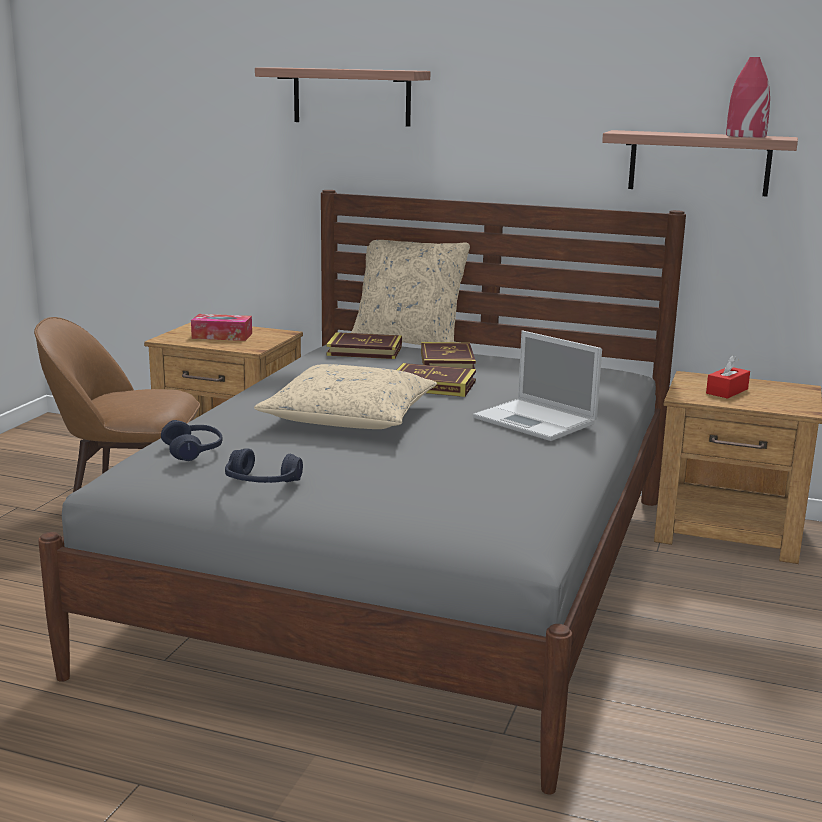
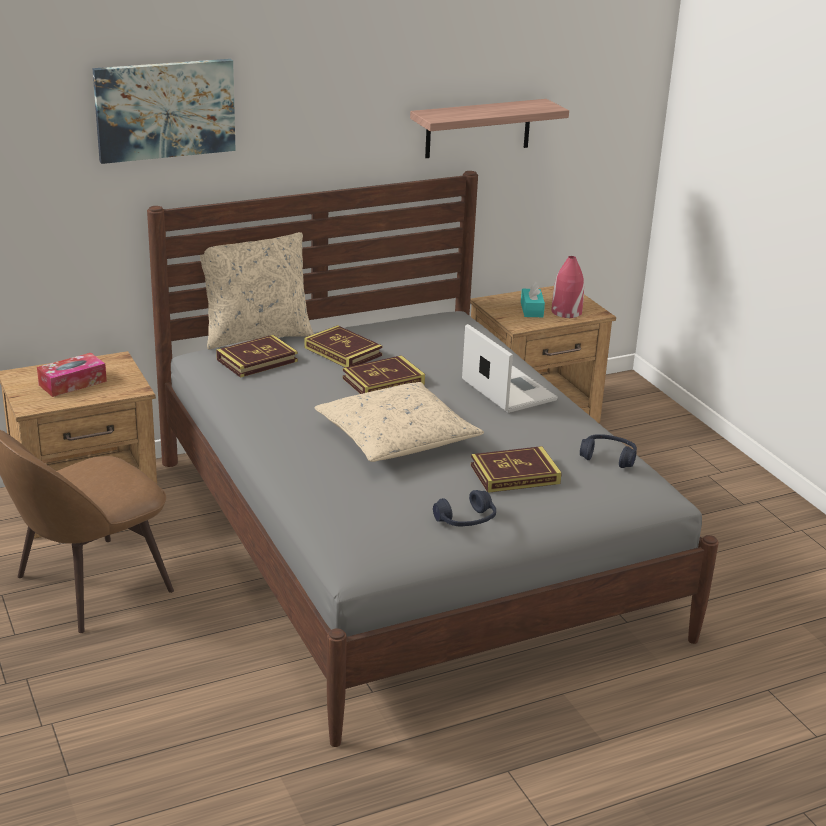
camera: 45 degrees left, 10 degrees up
(193, 451) = (367, 516): blue headphones -> blue headphones (608, 457)
(351, 96) = (165, 109): shelf -> picture
(389, 471) = (515, 474): none -> book
(536, 421) = (507, 390): laptop -> laptop turned 120 degrees counterclockwise
(727, 391) = (531, 310): red tissue box -> turquoise tissue box
(745, 136) = (521, 106): red vase -> red vase (566, 312)

